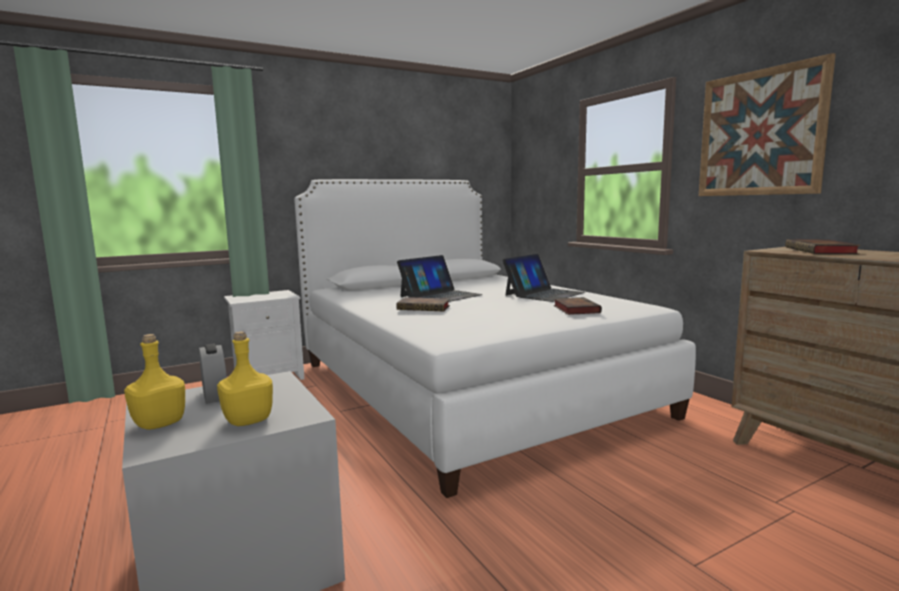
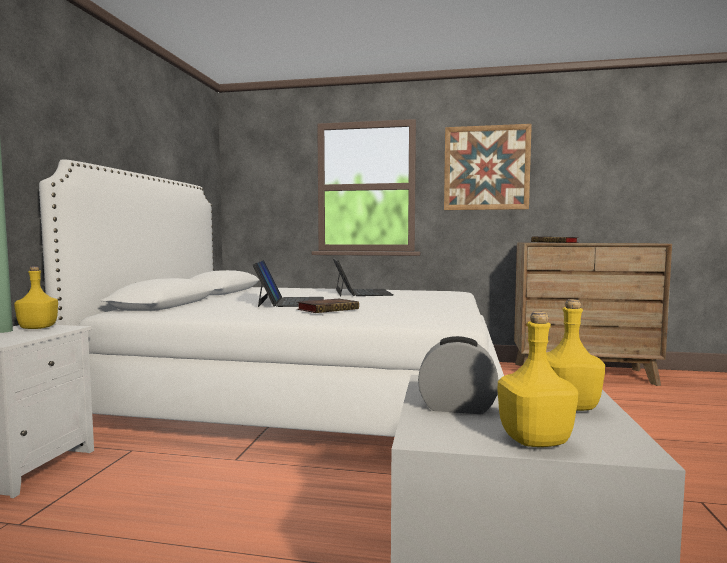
camera: 50 degrees left, 5 degrees down
(280, 294) = (38, 328): none -> yellow bottle
(575, 309) = (430, 297): book -> none

